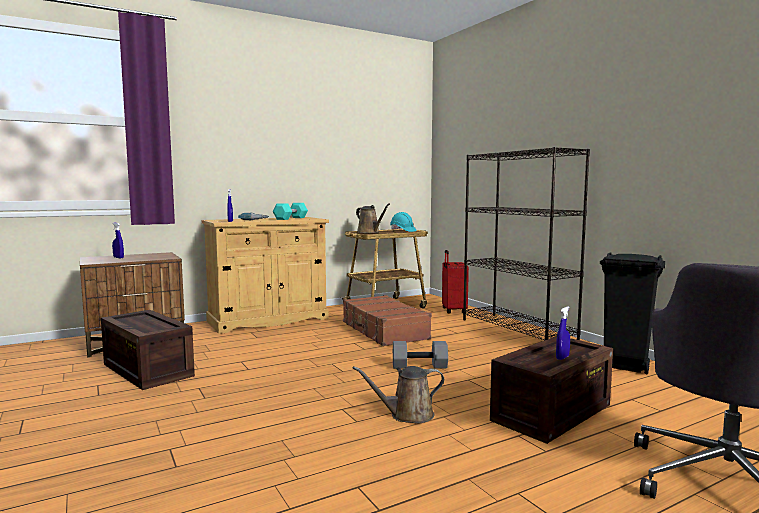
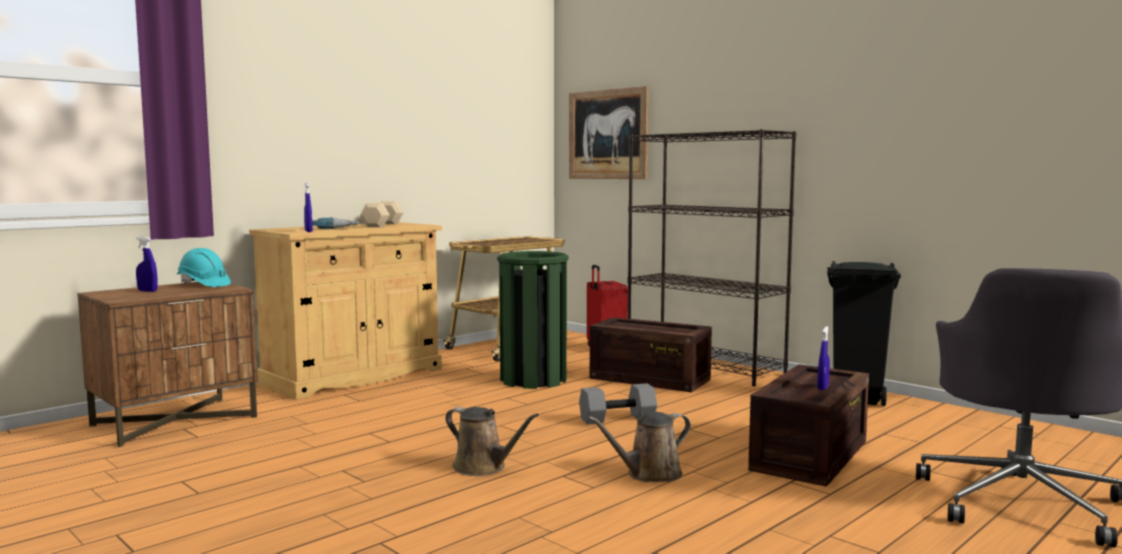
camera: 15 degrees left, 0 degrees up
(145, 370) = (235, 455): crate -> crate (647, 379)
(290, 218) = (382, 225): turquoise dumbbell -> beige dumbbell
(370, 232) = (488, 242): brown watering can -> brown watering can (483, 467)
(383, 331) = (533, 380): brown suitcase -> green trash can
(402, 231) = (529, 239): turquoise hard hat -> turquoise hard hat (203, 285)
(463, 156) = (608, 134): none -> picture

